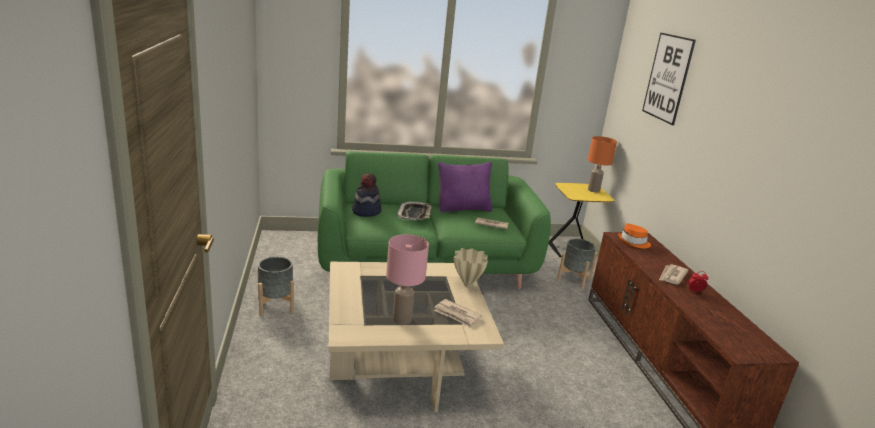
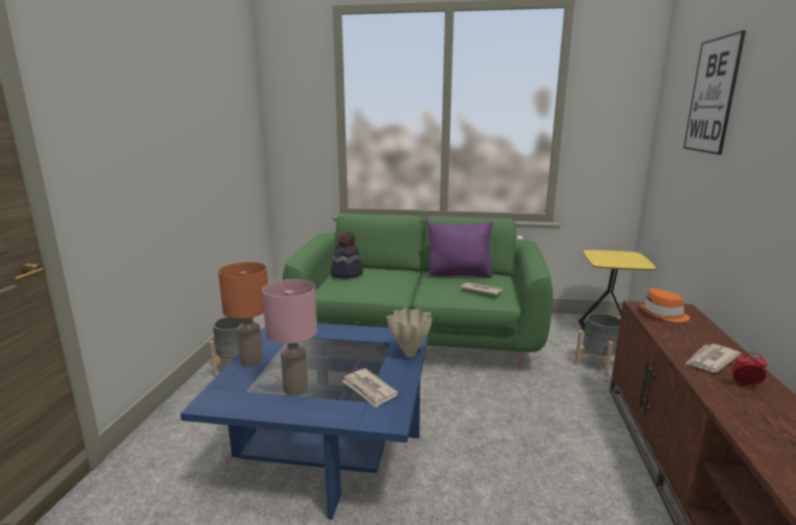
camera: 20 degrees right, 5 degrees down
(403, 362) = (328, 445): beige coffee table -> blue coffee table
(414, 214) = (397, 278): tray -> none
(593, 190) = (631, 257): orange table lamp -> orange table lamp (252, 360)

